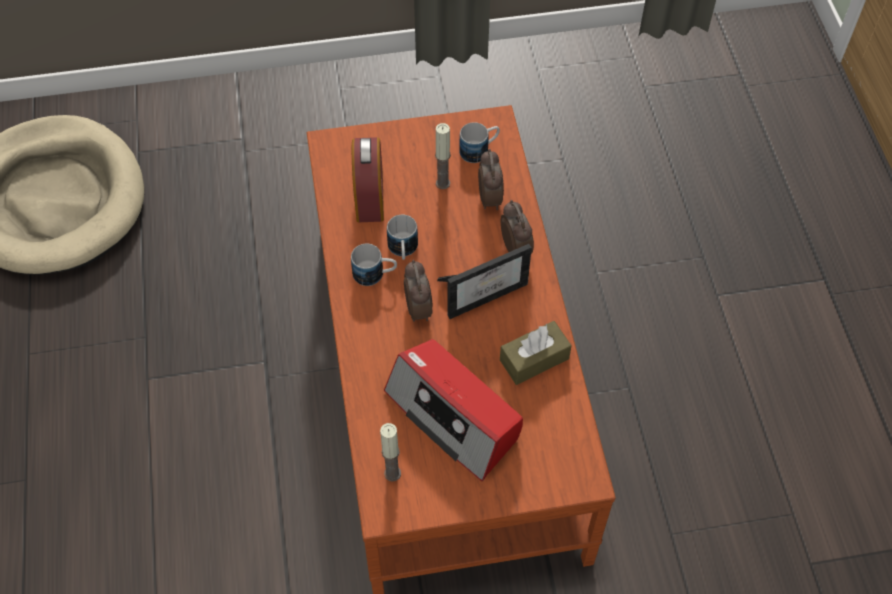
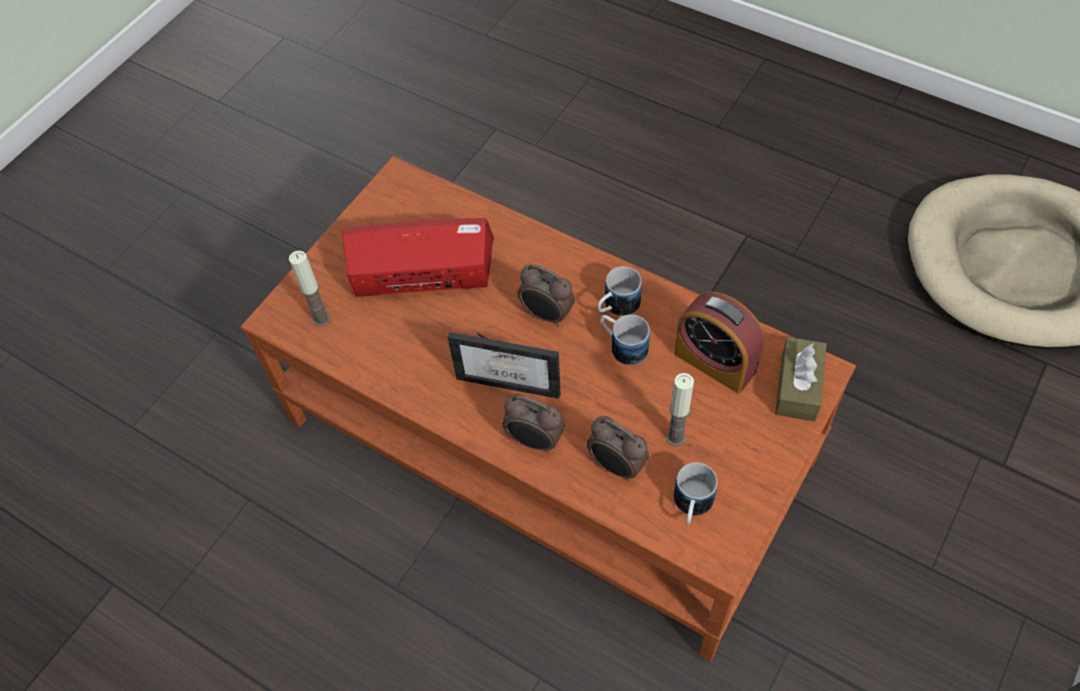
camera: 135 degrees right, 0 degrees up
(392, 473) = (420, 201): candle -> candle (321, 319)
(485, 292) = (513, 377): picture frame -> picture frame turned 90 degrees counterclockwise
(534, 359) = (409, 364): brown tissue box -> brown tissue box (798, 387)

